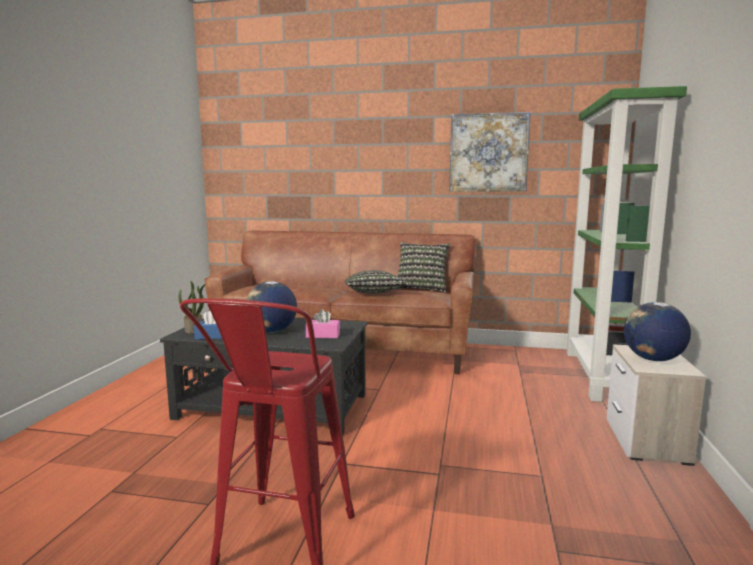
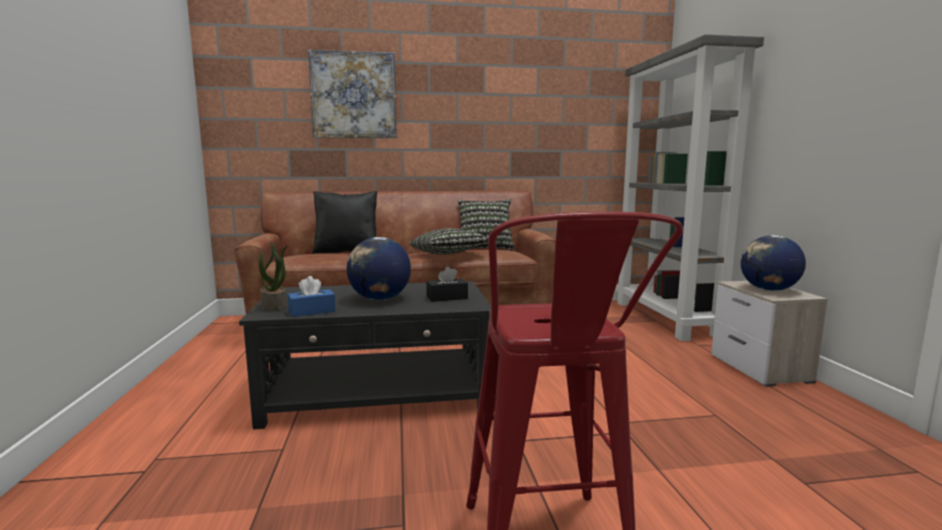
camera: 20 degrees left, 0 degrees up
(299, 284) = (347, 251): none -> black pillow
(323, 335) = (447, 298): pink tissue box -> black tissue box
(488, 153) = (540, 106): picture -> picture (353, 95)
(602, 376) = (666, 319): green bookcase -> grey bookcase

